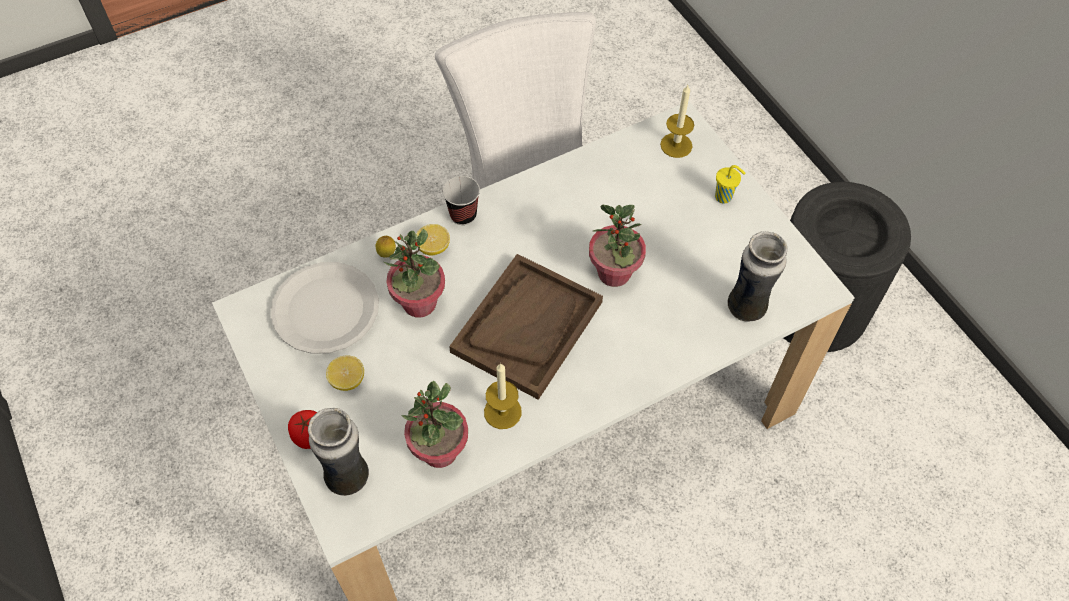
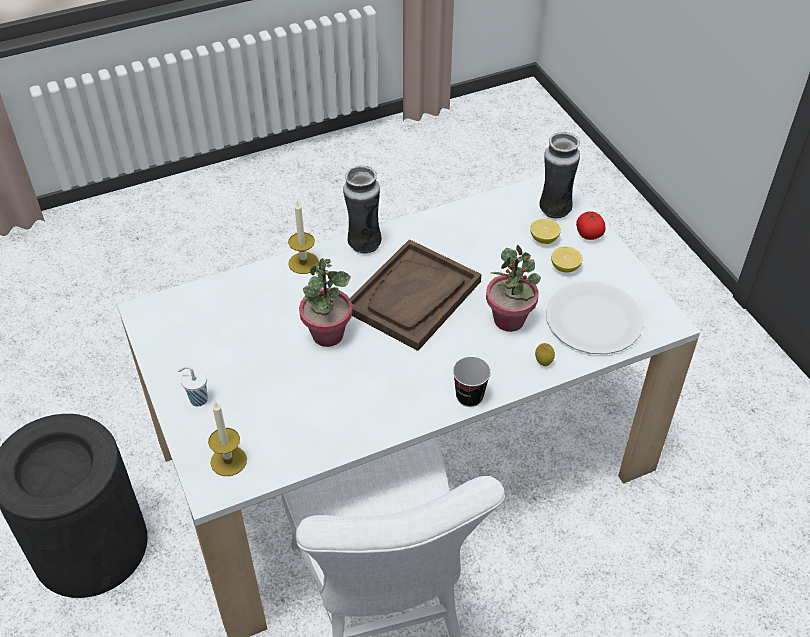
camera: 175 degrees left, 10 degrees down
(433, 247) = (498, 367): lemon -> lemon (544, 239)
(439, 451) = (487, 221): potted plant -> none
(502, 412) = (438, 241): candle -> candle (303, 263)
(724, 197) = (197, 399): yellow cup -> white cup
(747, 307) = (216, 300): vase -> vase (364, 244)

